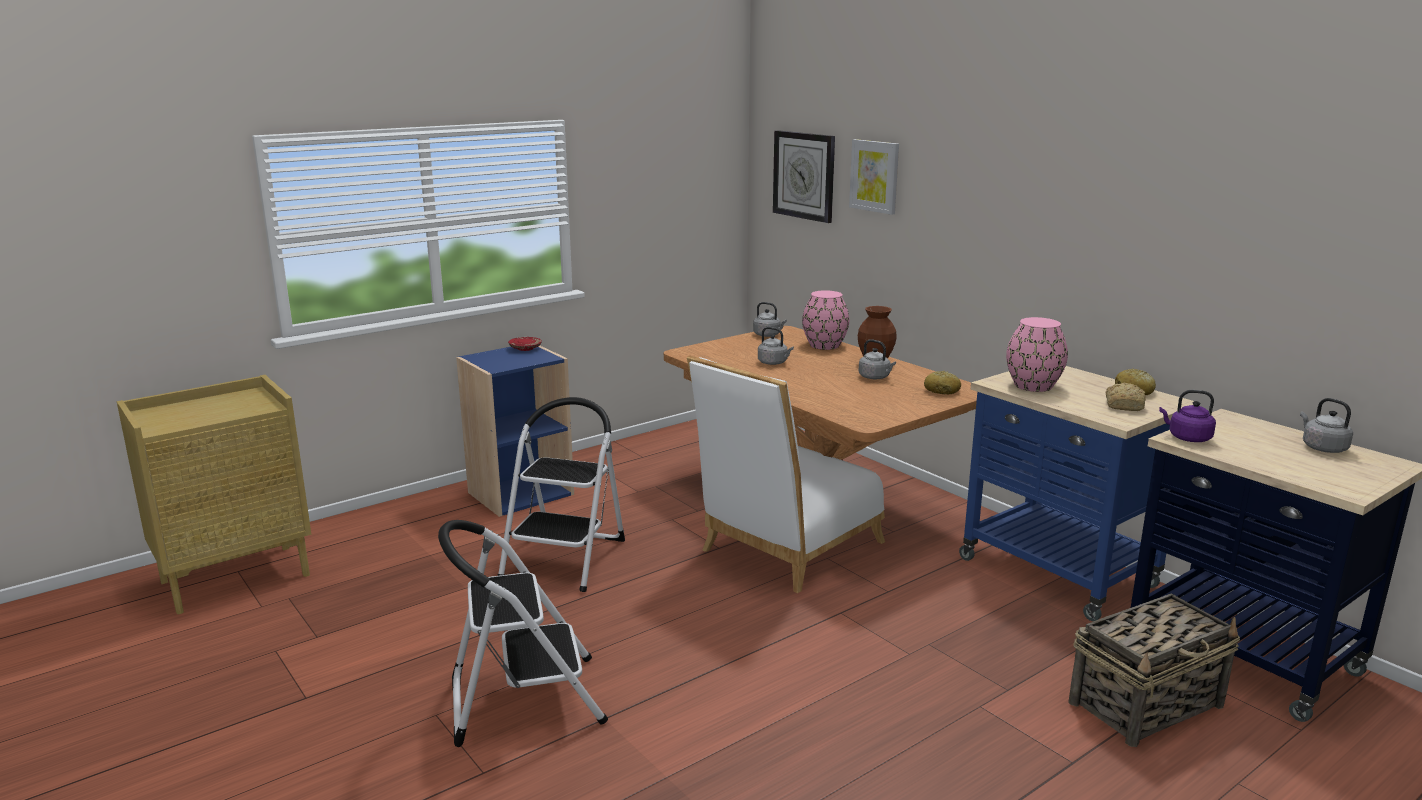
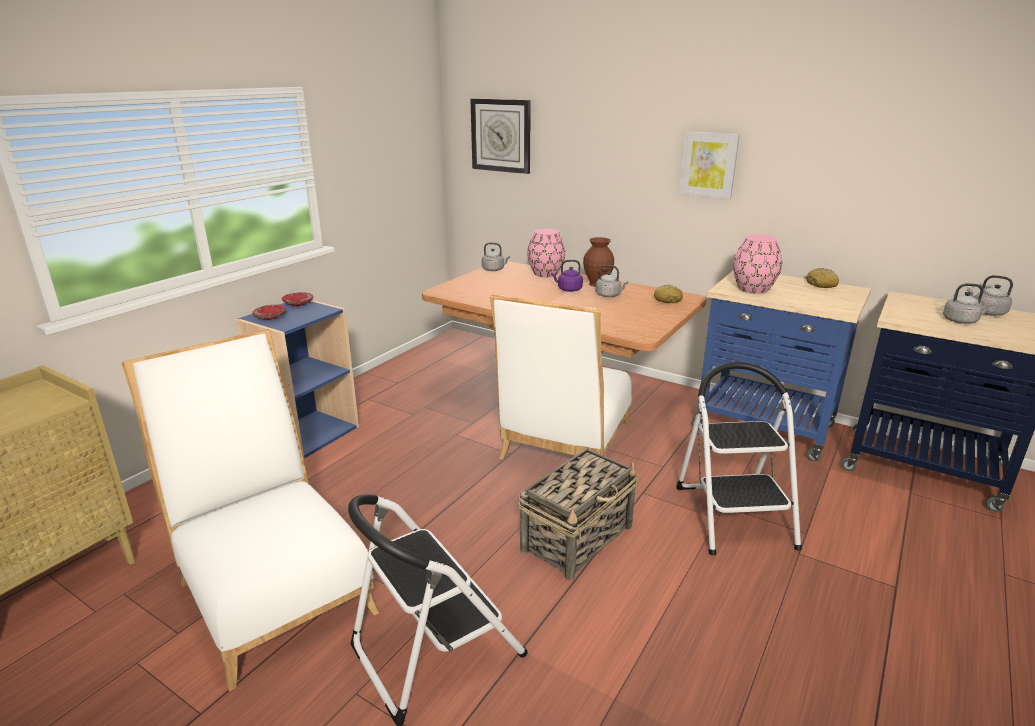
camera: 20 degrees left, 5 degrees up
(411, 620) = (272, 588): none -> white chair
(489, 358) = (270, 317): none -> red plate
(566, 558) = (387, 489): step ladder -> step ladder (733, 514)
(774, 363) = (521, 292): grey kettle -> grey kettle (962, 321)
(875, 176) = (571, 131): picture -> picture (708, 164)
(1124, 405) = (830, 297): bread -> none
(1147, 704) = (900, 522): basket -> basket (578, 537)
(1187, 438) = (901, 317): purple kettle -> purple kettle (568, 289)

